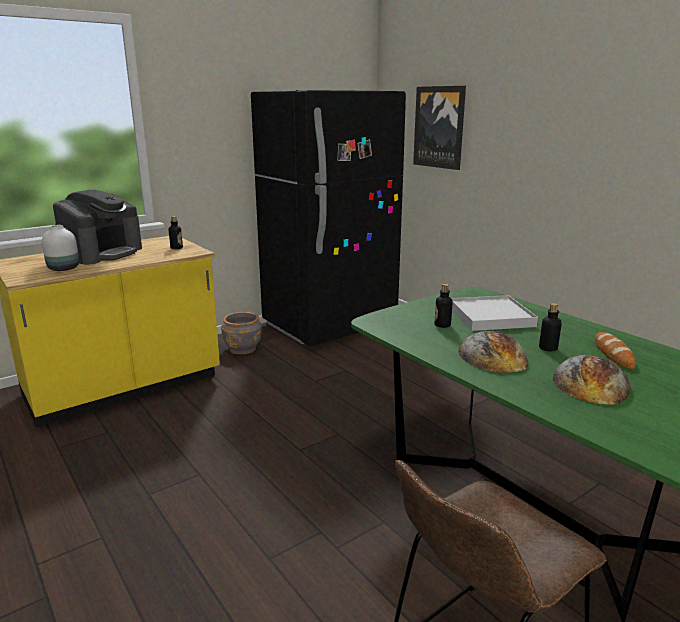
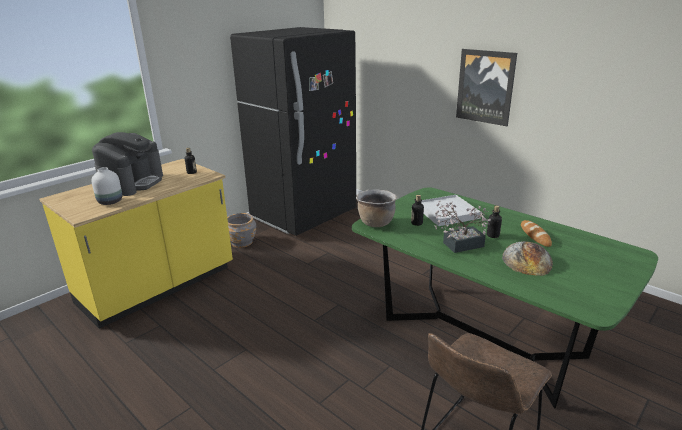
camera: 10 degrees left, 5 degrees up
(385, 320) = (375, 223): none -> brown cooking pot
(439, 127) = (380, 55): picture -> picture (485, 87)
(492, 355) = (459, 245): bread -> potted plant

